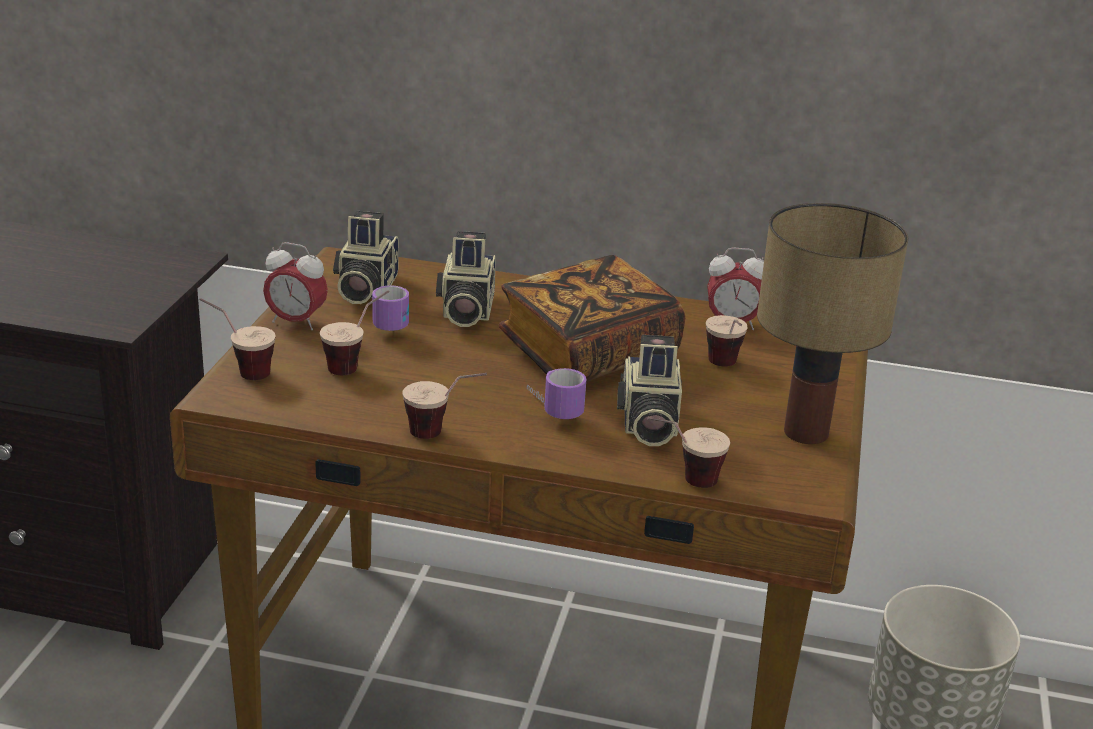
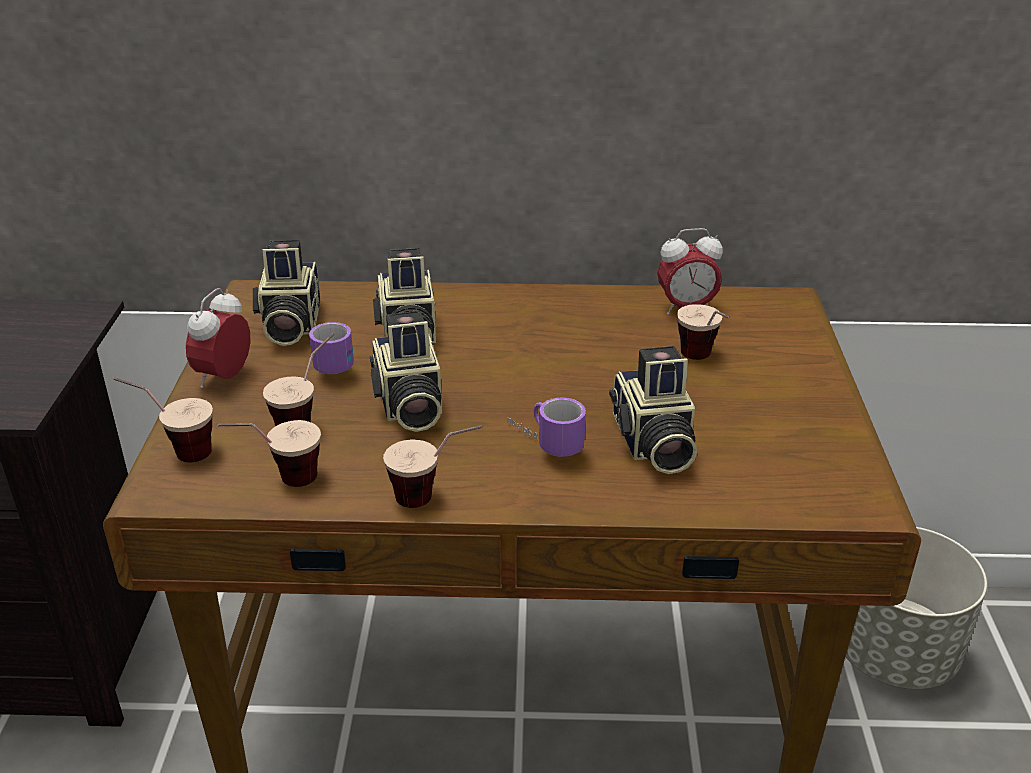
camera: 10 degrees left, 5 degrees up
(296, 322) = (224, 377): alarm clock -> alarm clock turned 105 degrees clockwise
(445, 365) = (408, 405): none -> camera
(588, 354) = (556, 367): book -> none
(682, 482) = (720, 513): cup -> cup (278, 483)
(803, 432) = (816, 426): table lamp -> none

